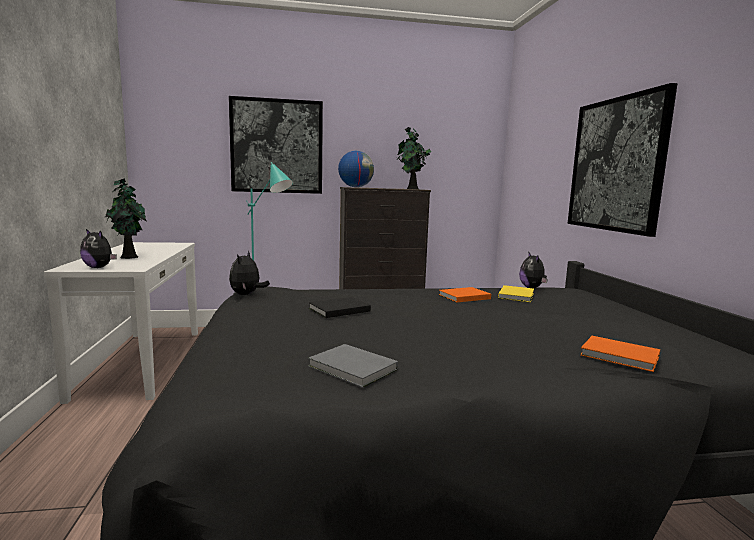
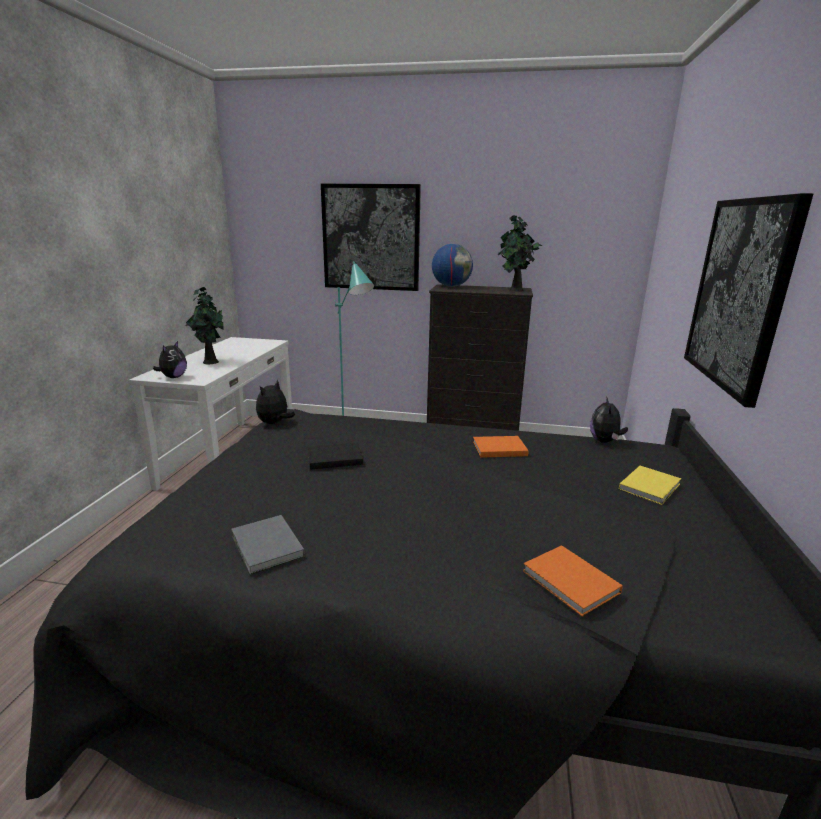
camera: 20 degrees right, 10 degrees up
(99, 267) = (173, 377): plush toy -> plush toy turned 120 degrees counterclockwise
(517, 295) = (567, 454): yellow book -> yellow book (651, 486)

